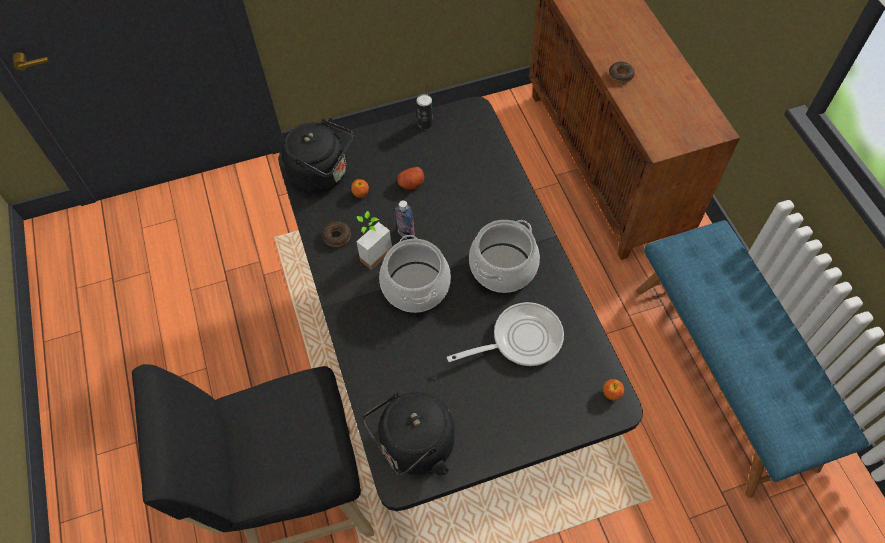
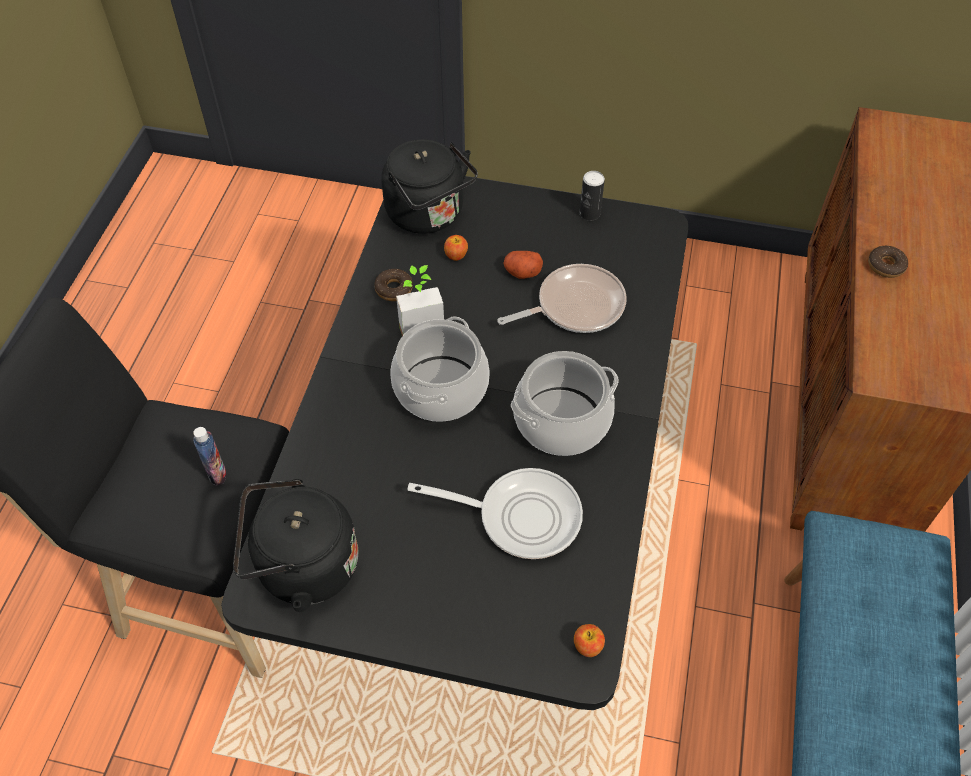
camera: 30 degrees right, 5 degrees down
(406, 233) = (474, 324): bottle -> bottle (217, 473)
(459, 189) = (575, 306): none -> frying pan

